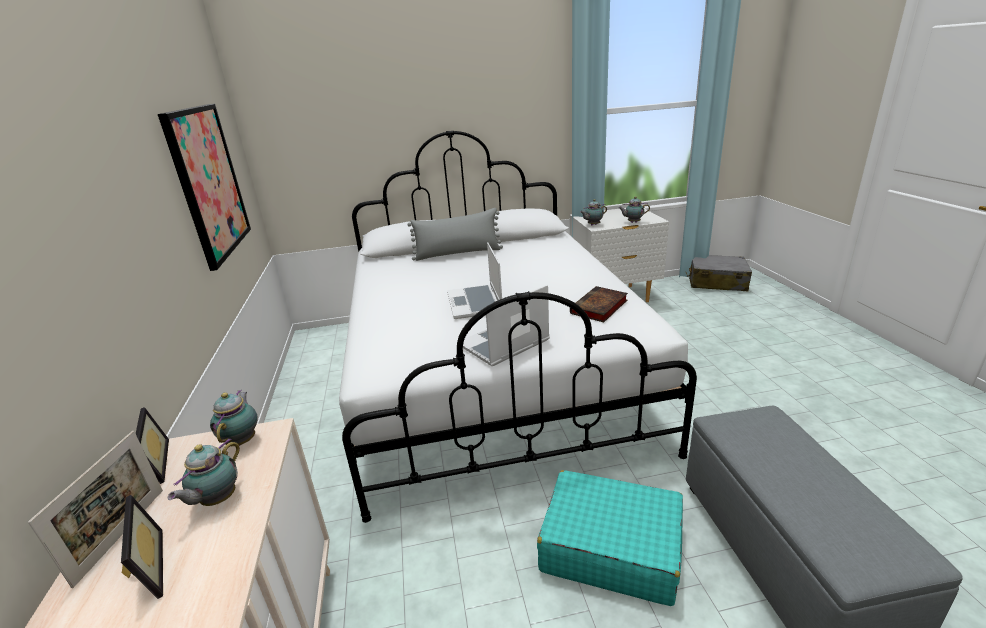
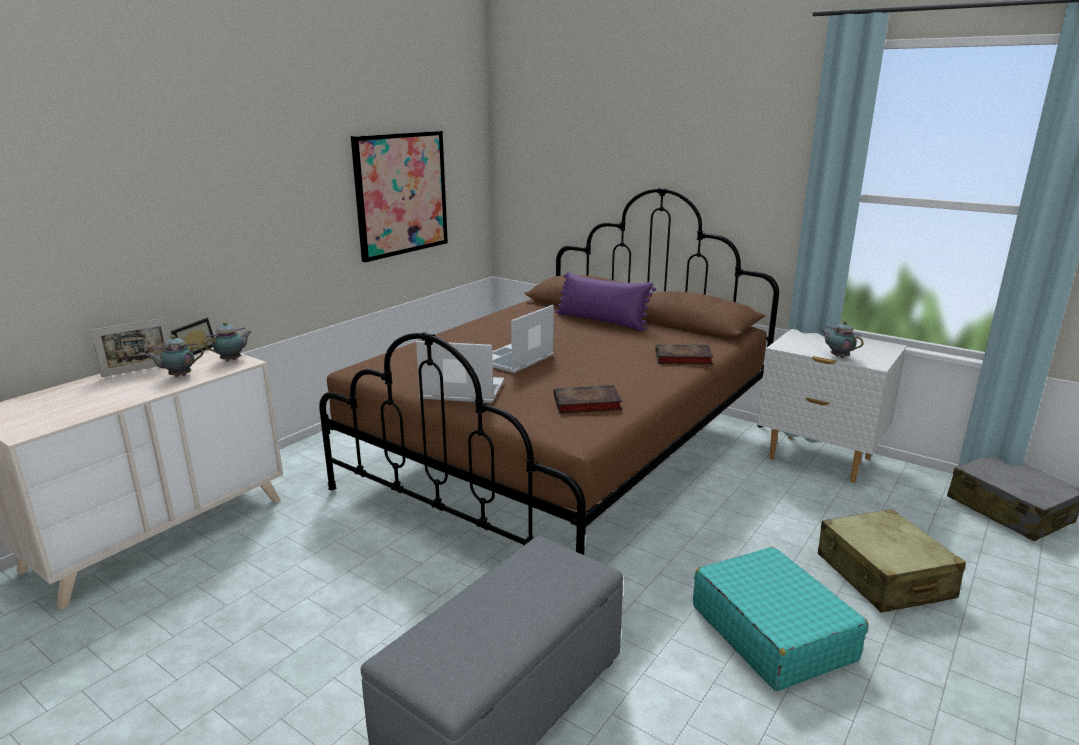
camera: 45 degrees right, 5 degrees down
(143, 569) = (121, 383): picture frame -> none
(458, 253) = (601, 321): grey pillow -> purple pillow
(491, 373) = (565, 456): white bed -> brown bed
(567, 255) = (681, 358): none -> book
(592, 225) = (785, 343): teapot -> none
(610, 547) = (415, 604): turquoise suitcase -> turquoise suitcase (771, 632)
(743, 340) = (883, 576): none -> beige suitcase

